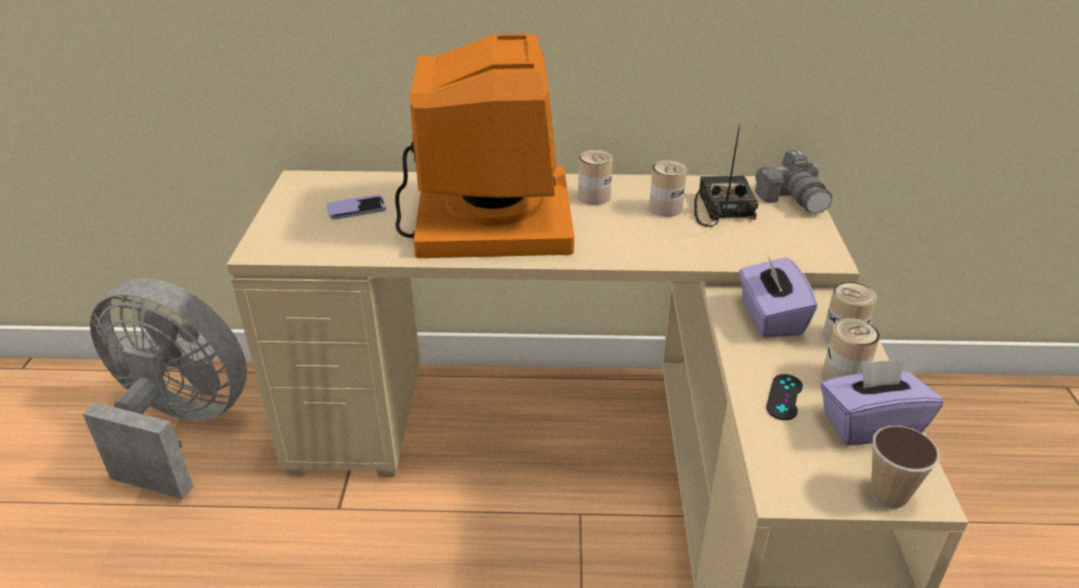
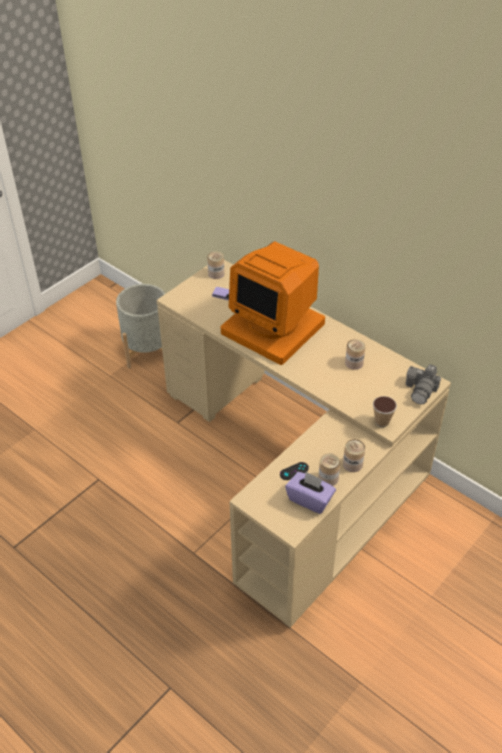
camera: 40 degrees right, 10 degrees up
(180, 427) = (147, 350): grey fan -> grey planter
(490, 216) = (274, 327): monitor -> monitor turned 90 degrees clockwise
(594, 197) = (330, 339): can -> can (216, 273)
(721, 208) = (379, 376): radio -> none
(770, 317) = (335, 438): purple tissue box -> none
(889, 494) = (281, 523): cup -> cup (382, 422)

